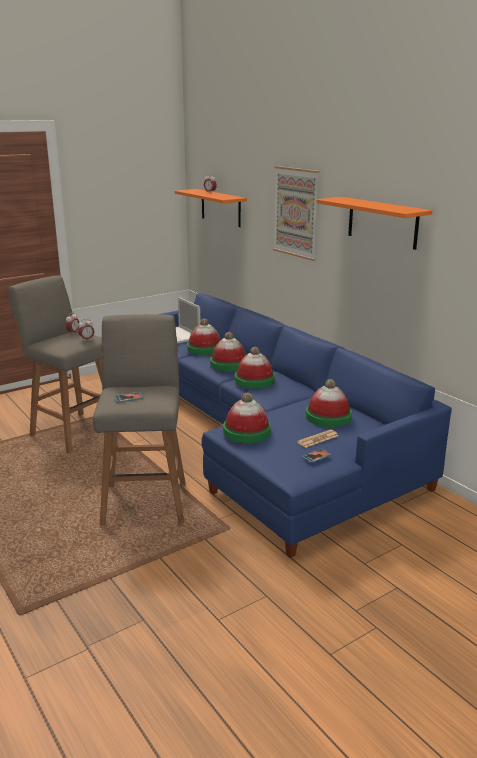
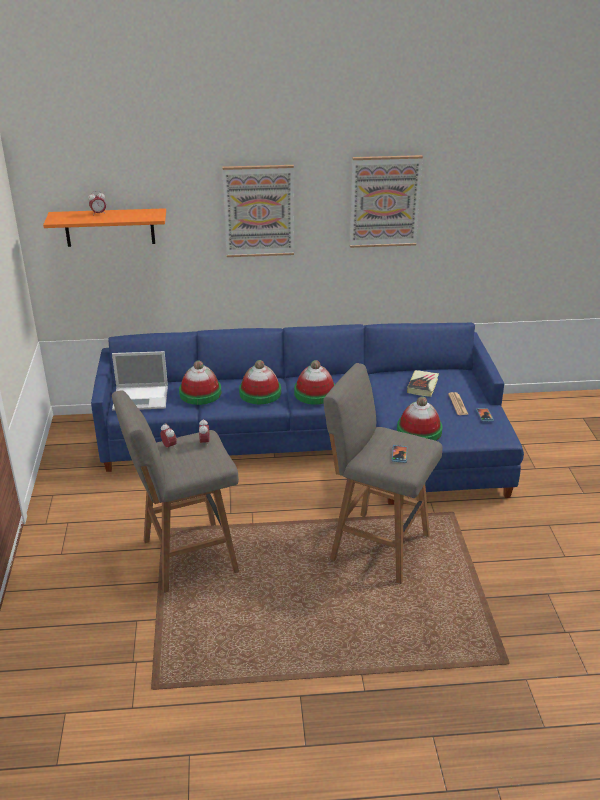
camera: 60 degrees left, 10 degrees up
(328, 417) = (422, 386): hat -> book
(382, 222) = (384, 201): orange shelf -> picture

